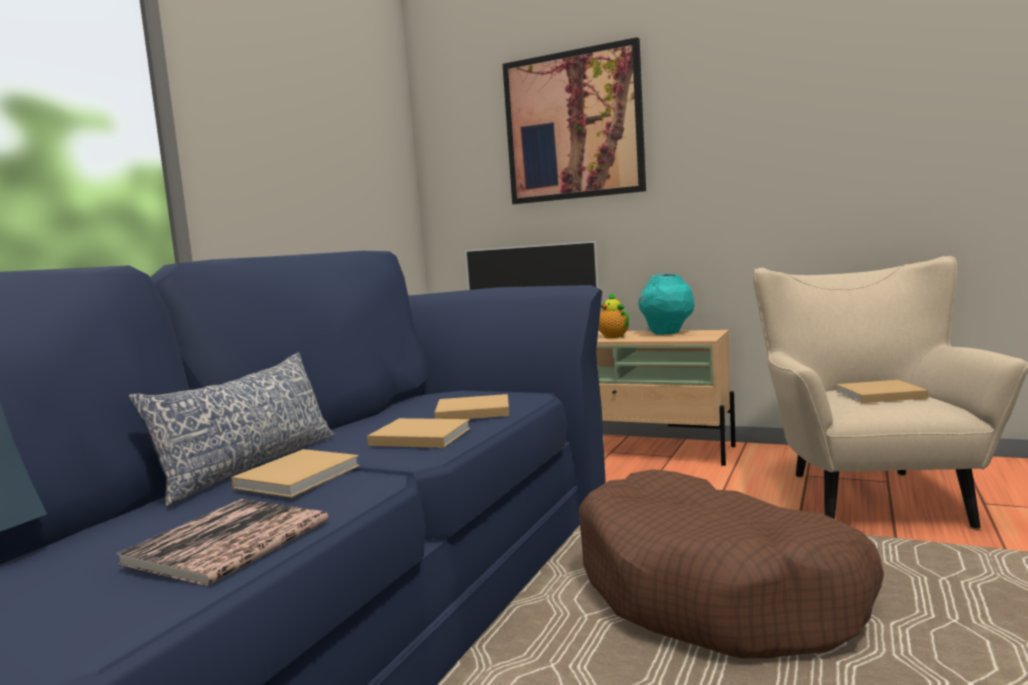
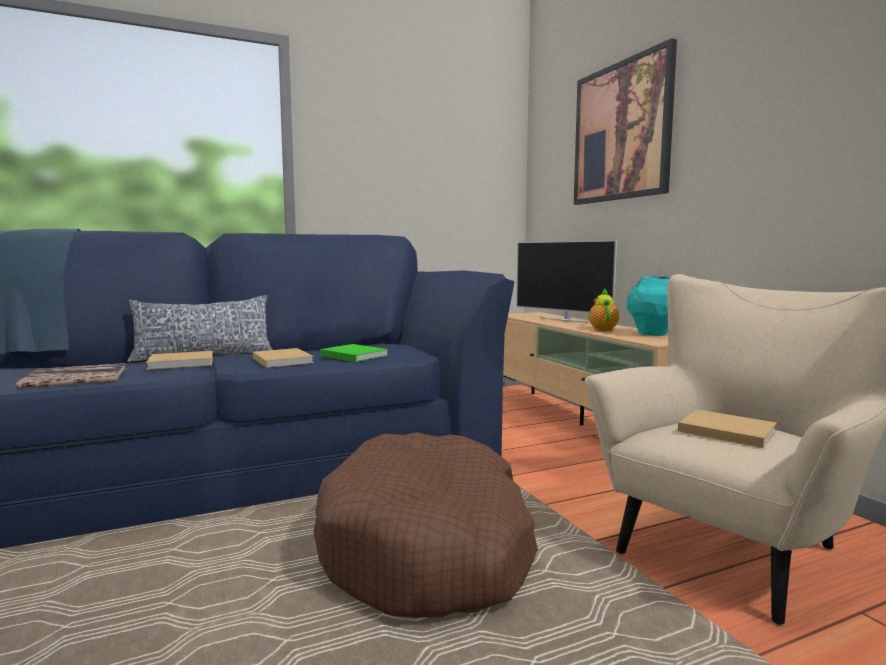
camera: 40 degrees right, 0 degrees up
(470, 411) = (353, 355): beige book -> green book

